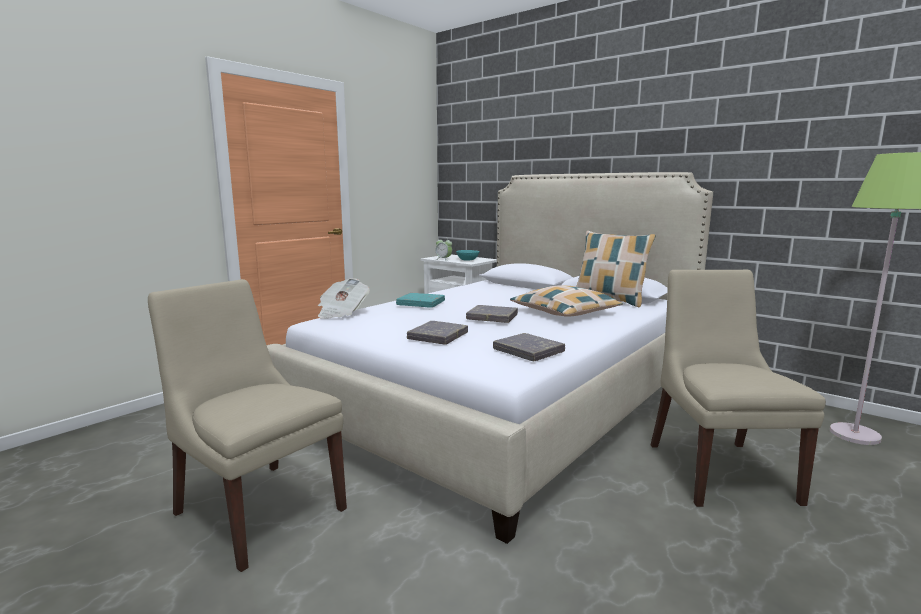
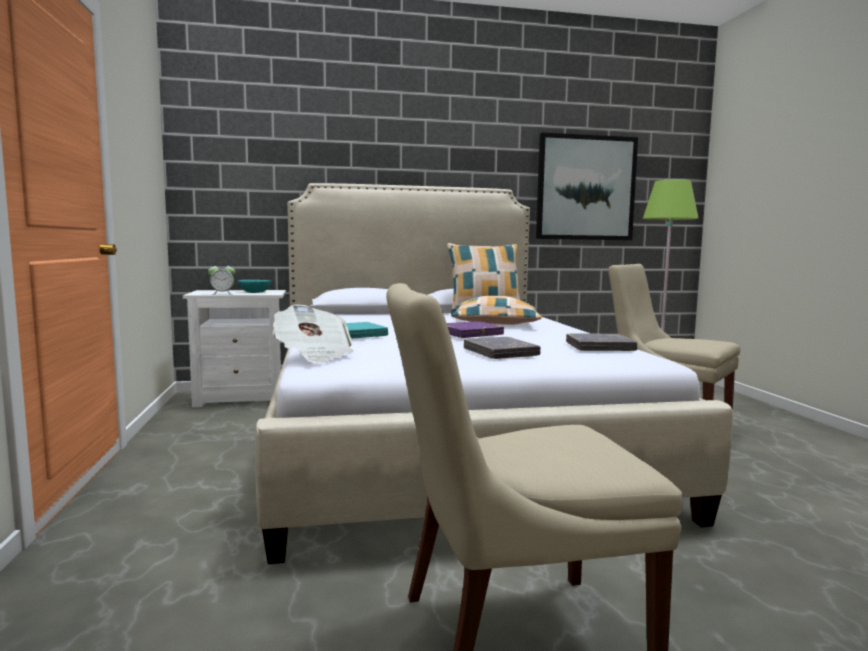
camera: 50 degrees left, 5 degrees down
(492, 317) = (470, 334): grey book -> purple book
(803, 164) = (585, 188): none -> picture

